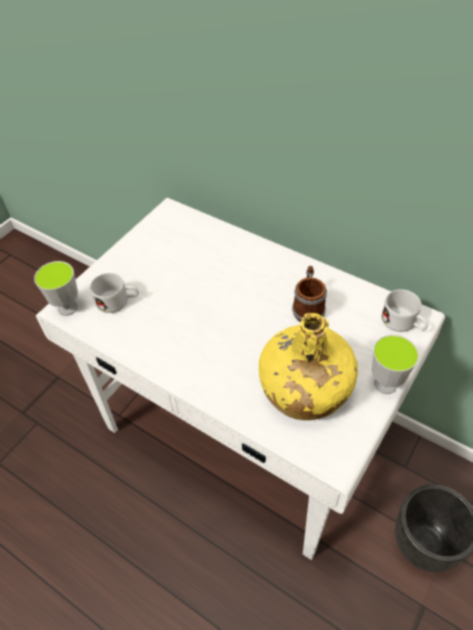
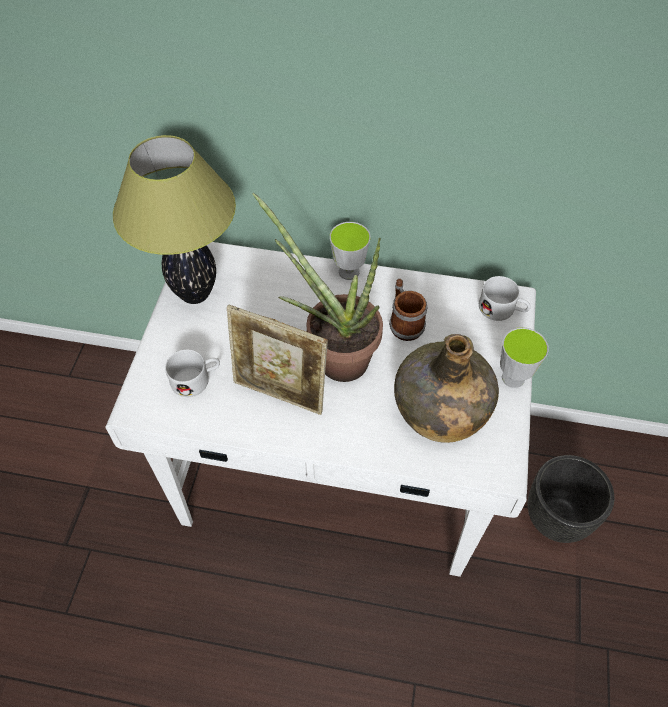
camera: 25 degrees left, 5 degrees up
(67, 308) = (141, 405): cup -> cup (349, 272)
(152, 239) = (195, 294): none -> table lamp
(176, 333) = (280, 394): none -> picture frame
(234, 316) = (333, 356): none -> potted plant
(304, 389) = (440, 409): yellow bottle -> green bottle

